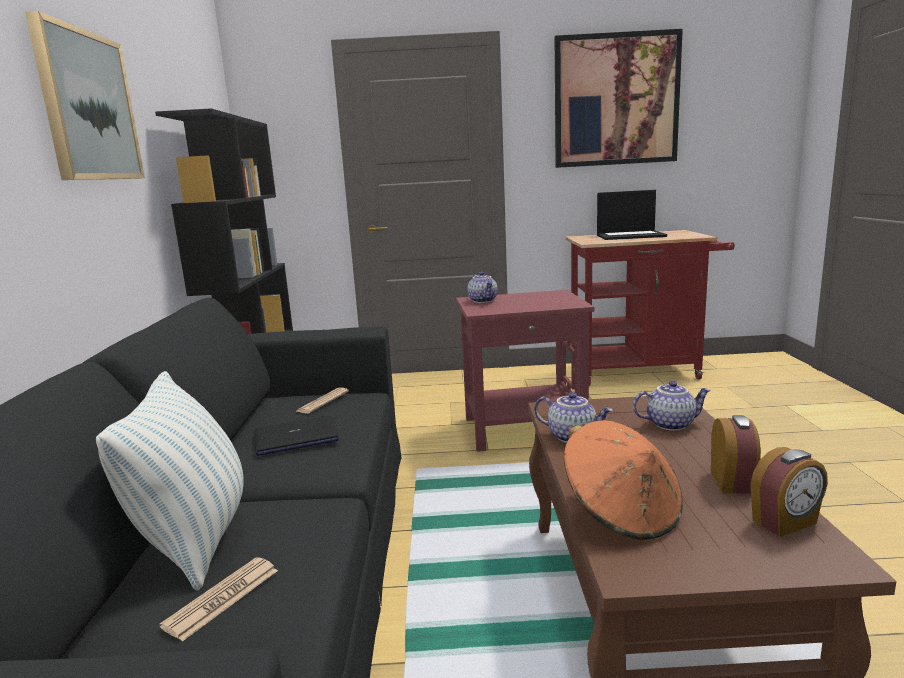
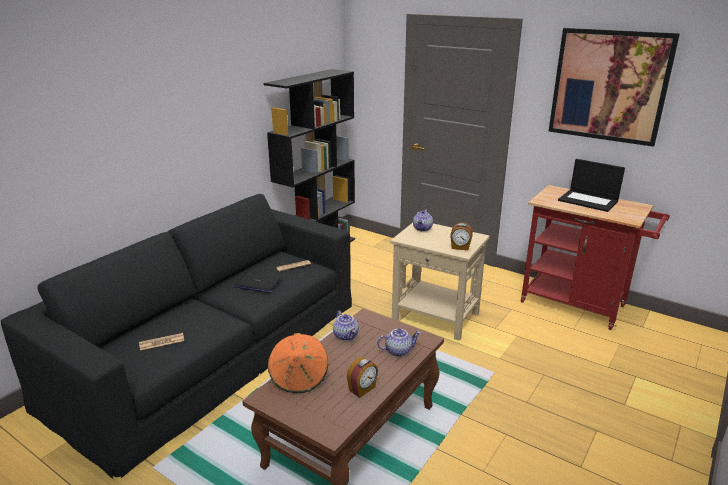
camera: 35 degrees right, 10 degrees up
(87, 107) = (213, 96): picture -> none
(196, 539) = (178, 316): pillow -> none
(524, 429) = (435, 317): red side table -> beige side table
(670, 424) = (398, 350): teapot -> teapot turned 45 degrees counterclockwise
(785, 523) = (345, 414): alarm clock -> alarm clock (460, 247)

